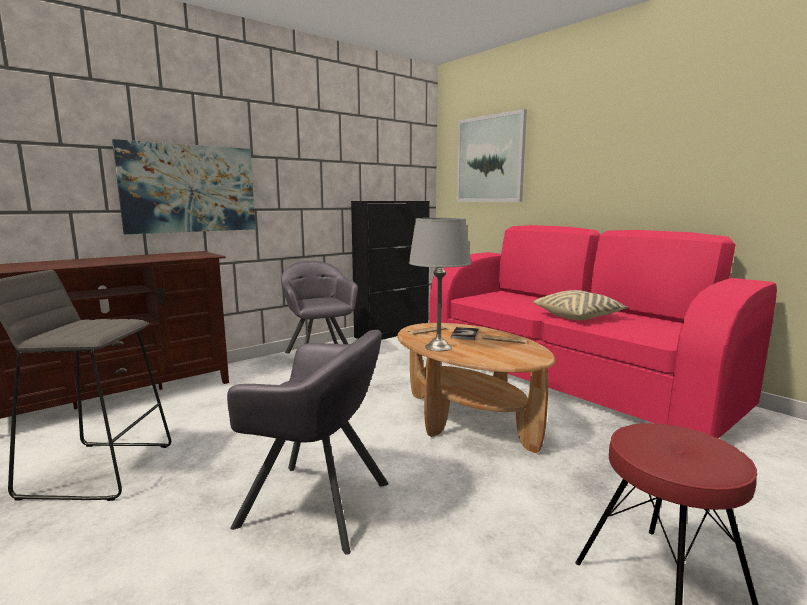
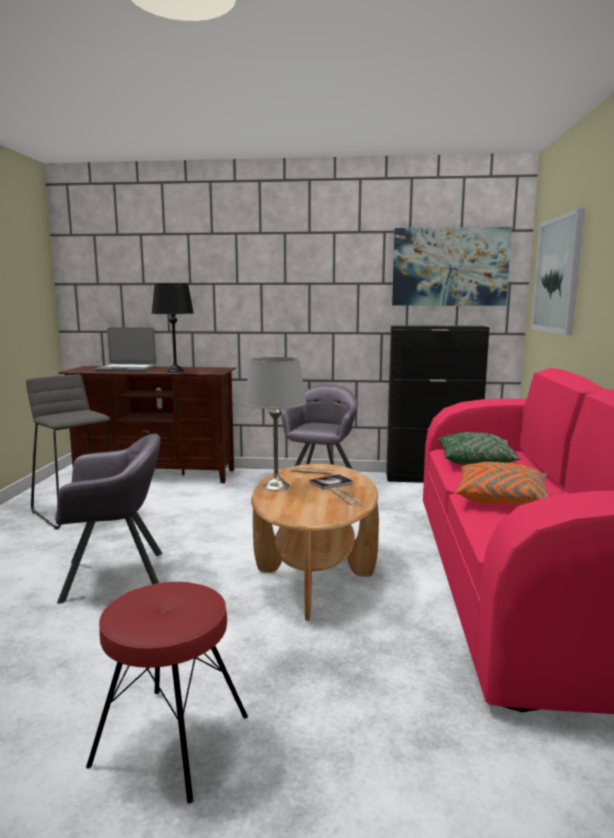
camera: 45 degrees right, 0 degrees up
(61, 263) = (126, 369): none -> laptop
(150, 258) = (175, 371): none -> black table lamp
(190, 188) = (228, 314): picture -> picture (450, 267)
(316, 505) = (115, 576): grey armchair -> grey armchair turned 75 degrees counterclockwise
(500, 301) = (476, 462): none -> green pillow
(578, 316) = (502, 499): beige pillow -> orange pillow

